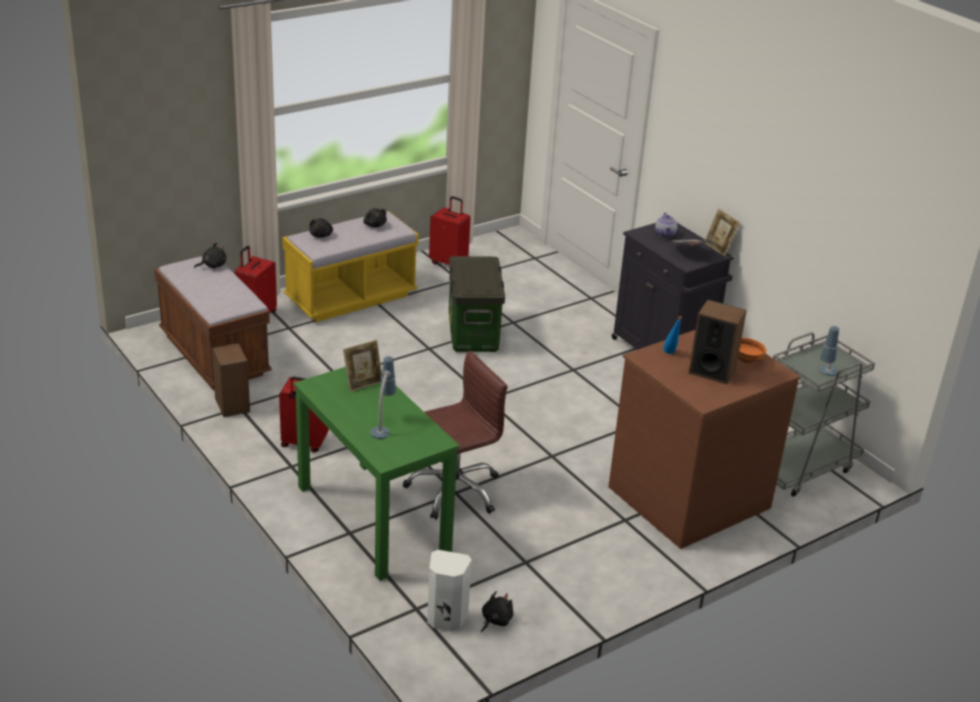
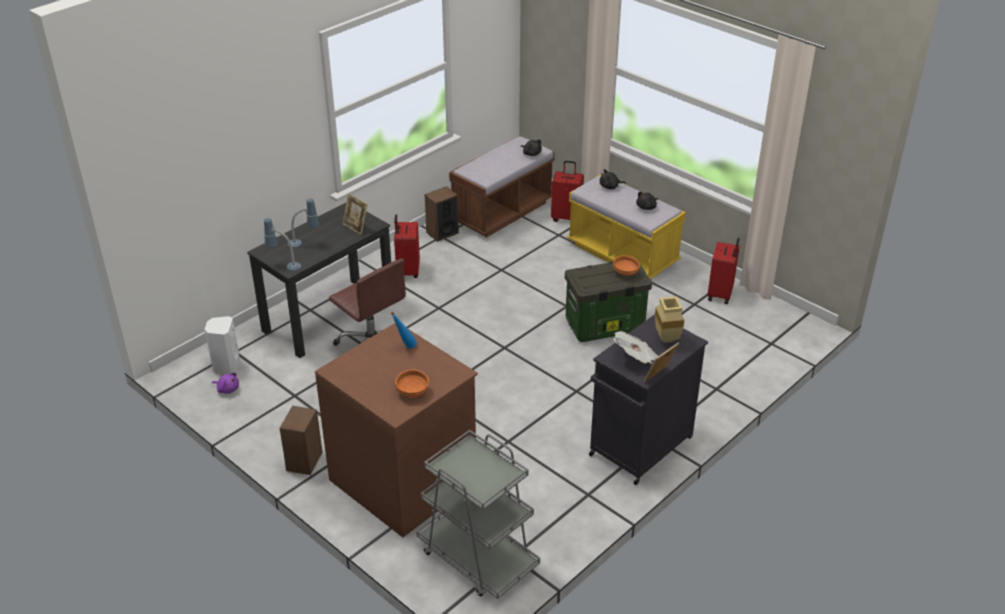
camera: 80 degrees right, 5 degrees up
(372, 518) = (329, 316): green desk -> black desk
(476, 265) = (626, 273): none -> orange bowl
(495, 620) = (227, 389): black plush toy -> purple plush toy
(665, 234) = (668, 340): teapot -> beige vase
(712, 371) = (385, 372): speaker -> speaker (304, 461)
(825, 377) = (452, 472): table lamp -> table lamp (284, 265)

